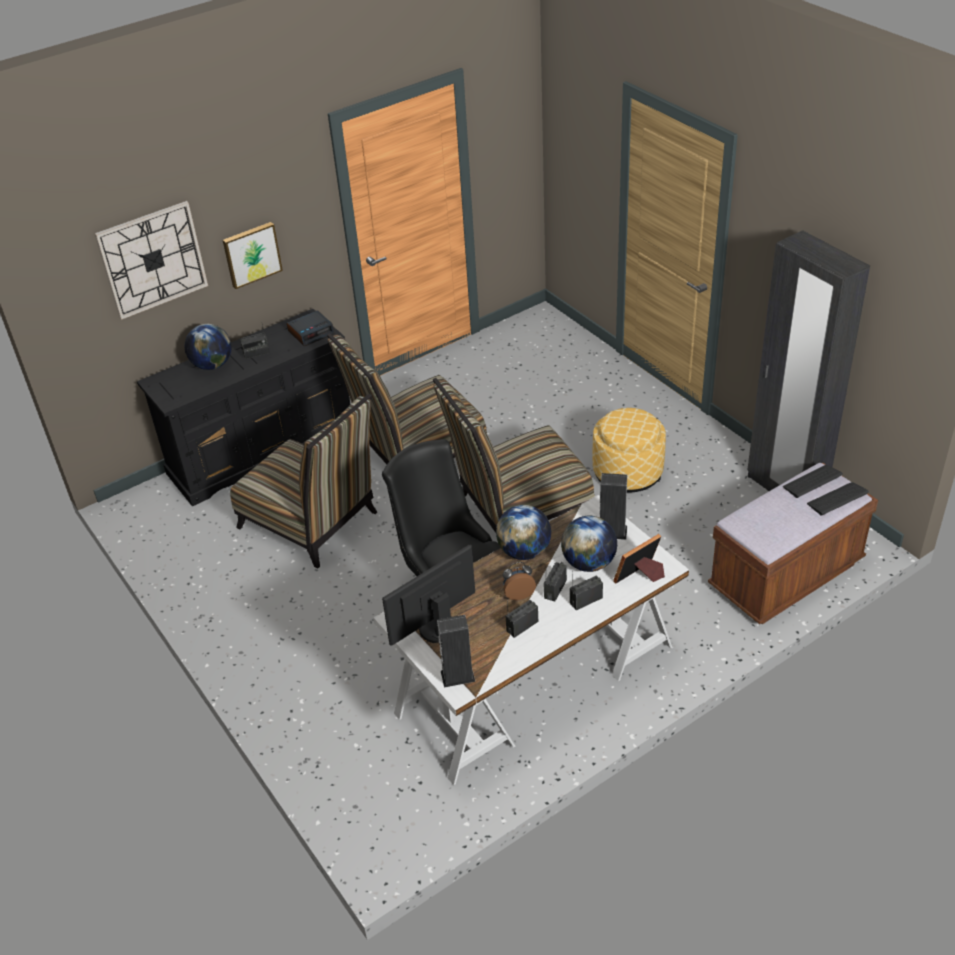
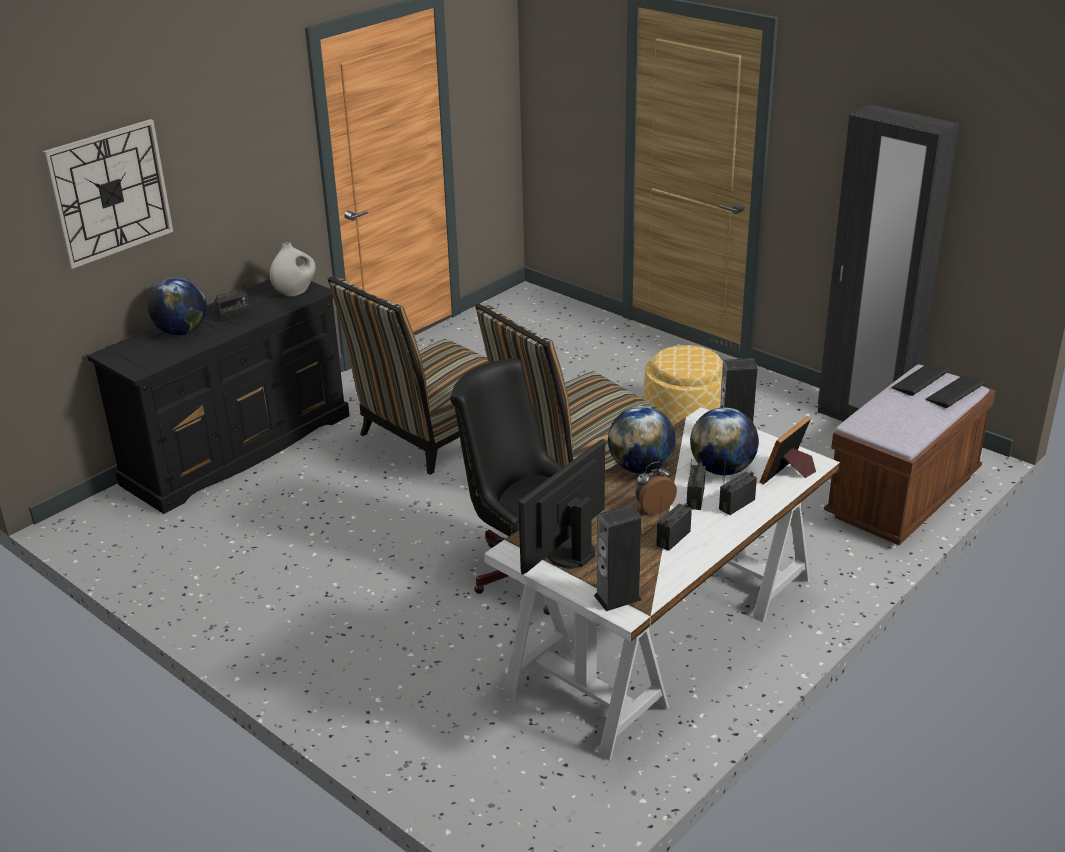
camera: 15 degrees left, 10 degrees down
(251, 254) = (221, 195): picture -> none
(311, 332) = (295, 292): alarm clock -> white vase
(314, 523) = (328, 513): chair -> none

